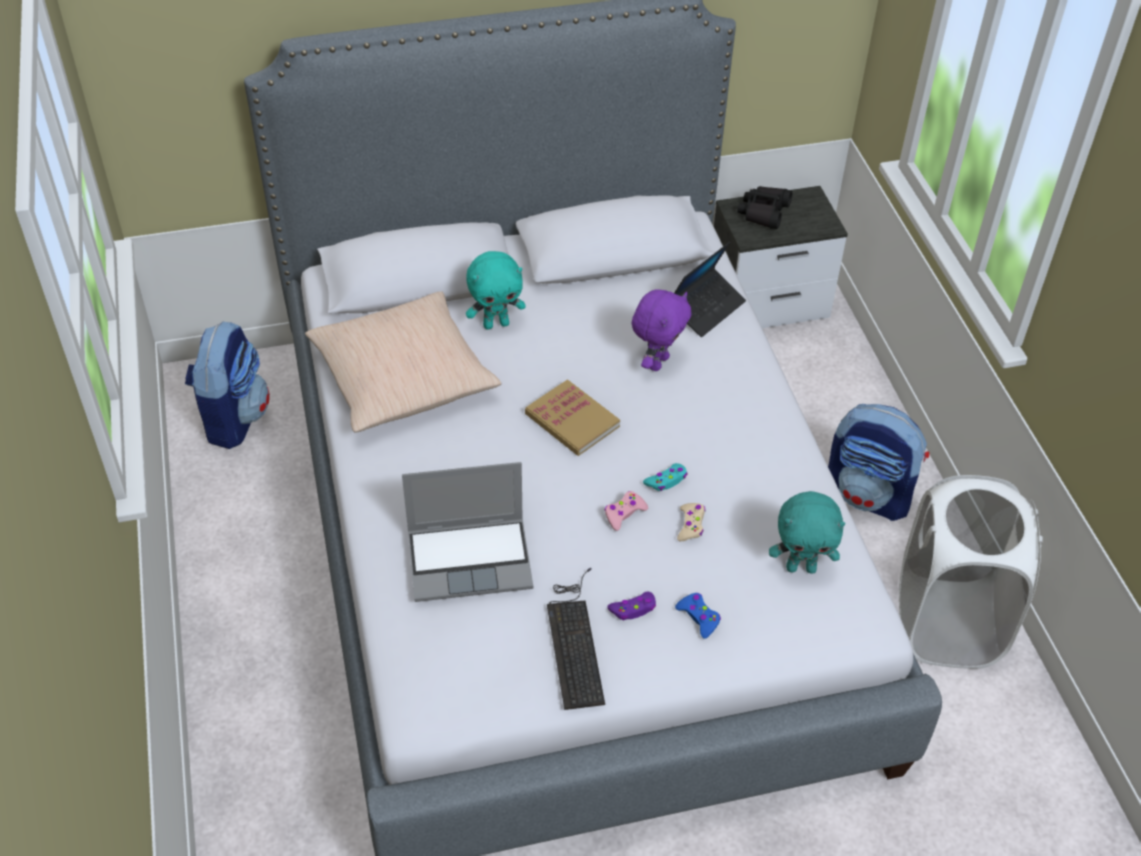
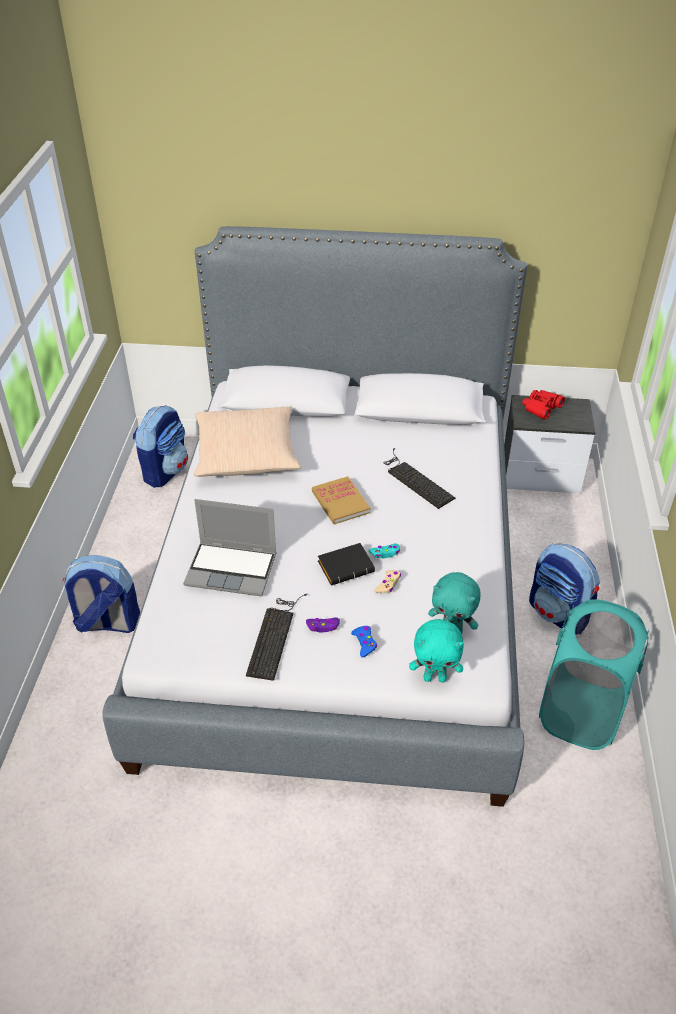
camera: 20 degrees right, 5 degrees down
(257, 676) = (107, 623): none -> backpack
(496, 324) = (321, 435): turquoise plush toy -> turquoise plush toy (435, 677)
(624, 513) = (346, 566): pink game controller -> black book
(657, 362) = (415, 480): purple plush toy -> keyboard
(706, 308) = (465, 454): laptop -> none
(764, 212) = (541, 408): black binoculars -> red binoculars
(946, 623) = (580, 713): white laundry basket -> turquoise laundry basket

